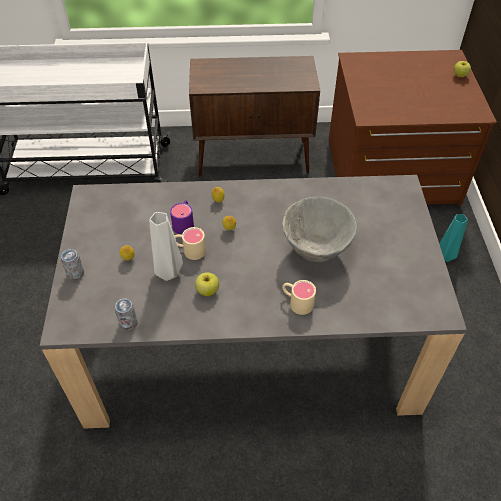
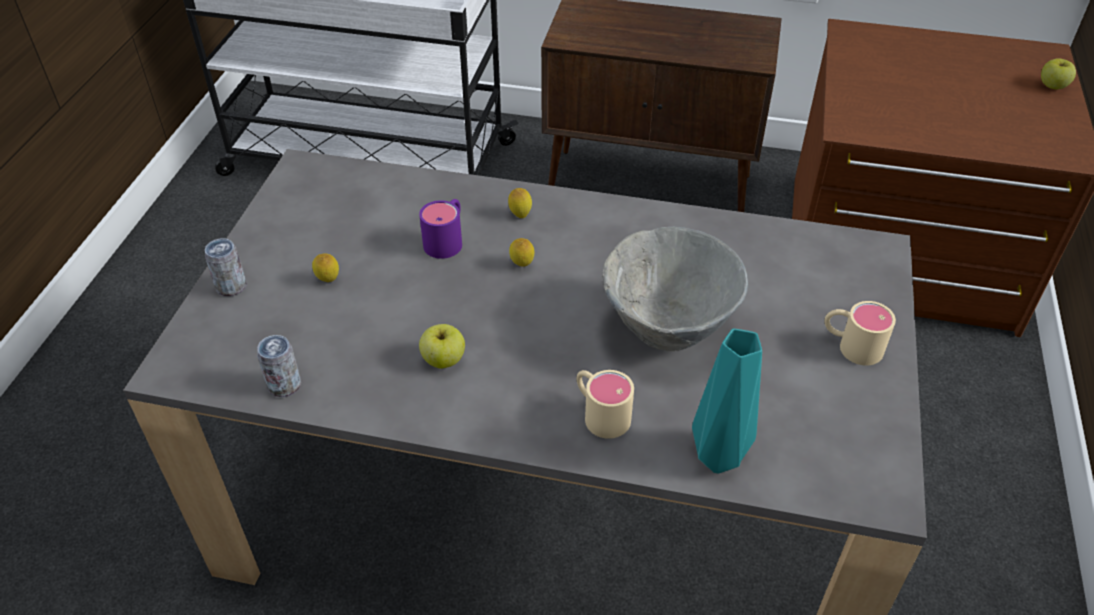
camera: 15 degrees right, 5 degrees down
(169, 273) = (389, 317): grey vase -> none
(189, 250) = (438, 286): beige mug -> beige mug (851, 345)
(445, 257) = (963, 423): turquoise vase -> turquoise vase (716, 458)

